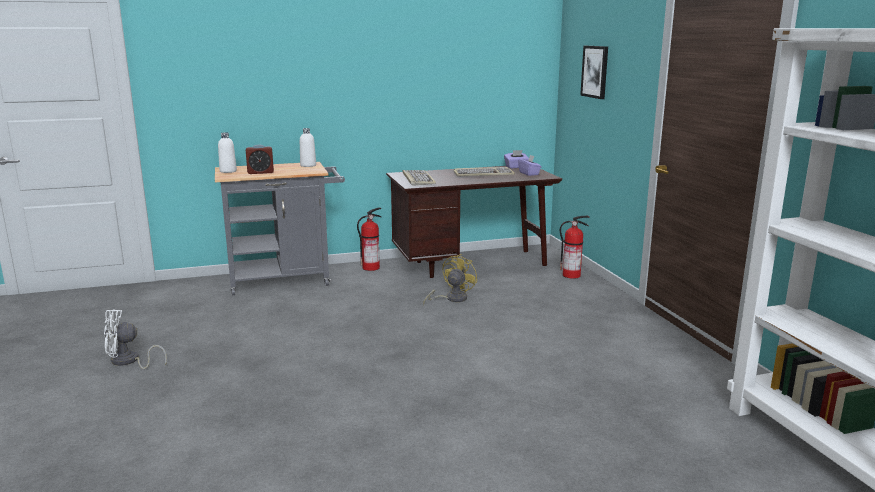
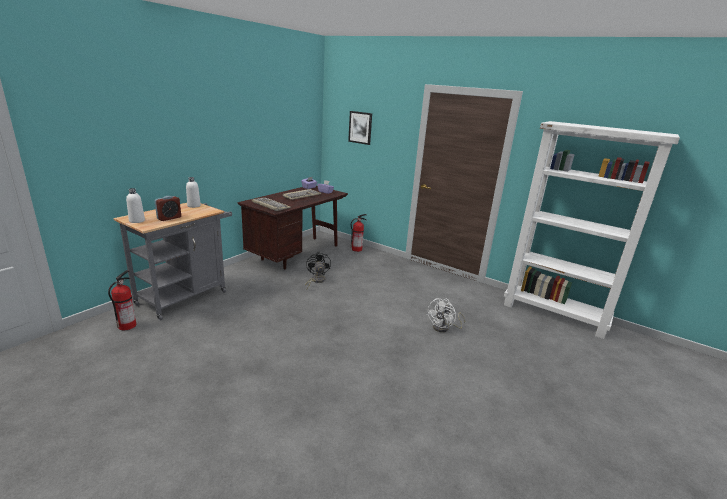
camera: 40 degrees left, 5 degrees up
(129, 361) = (152, 406): white fan -> white fan (444, 328)
(371, 267) = (236, 271): fire extinguisher -> fire extinguisher (127, 325)
(451, 299) = (316, 281): yellow fan -> black fan

